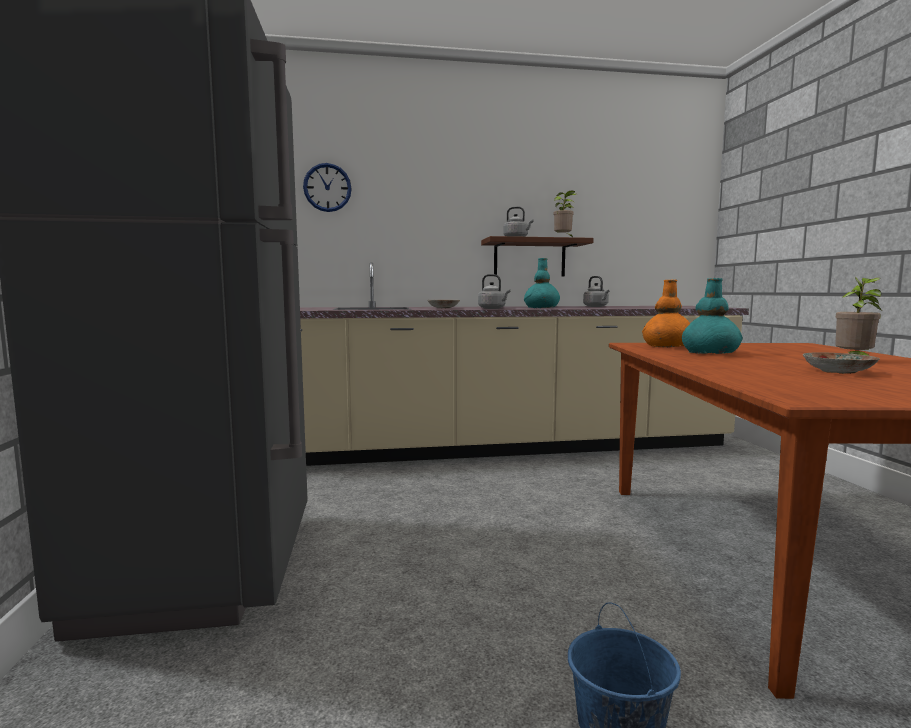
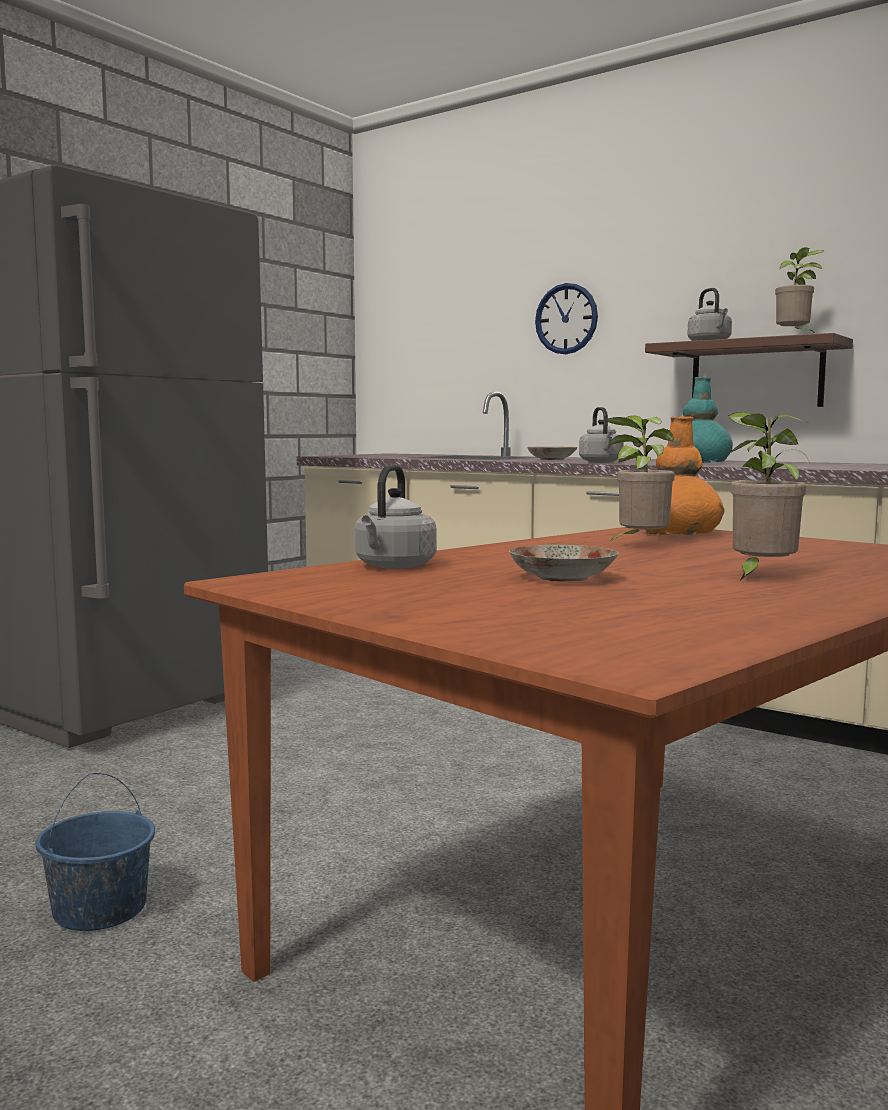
camera: 45 degrees right, 0 degrees up
(327, 187) = (469, 290): wall clock -> wall clock (566, 319)
(596, 306) = (837, 464): grey kettle -> grey kettle (393, 566)
(710, 353) = (639, 545): turquoise vase -> potted plant

